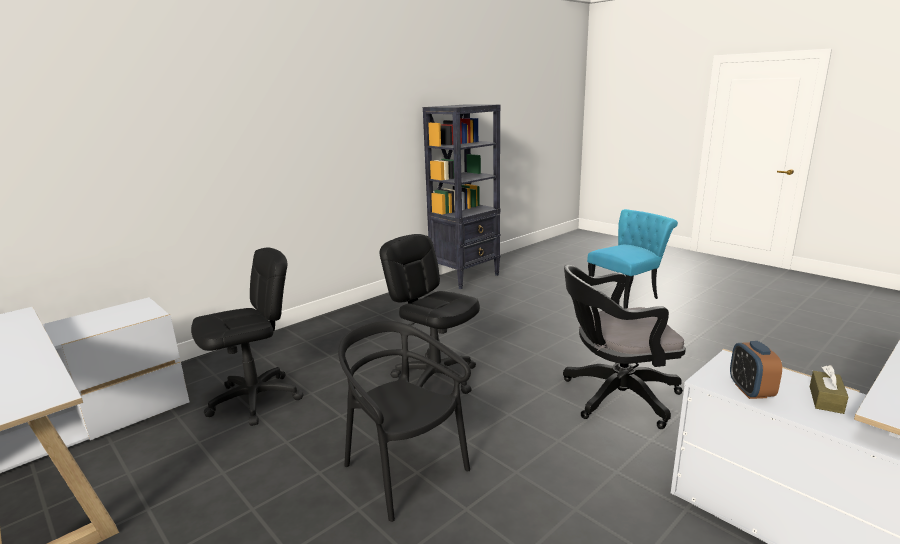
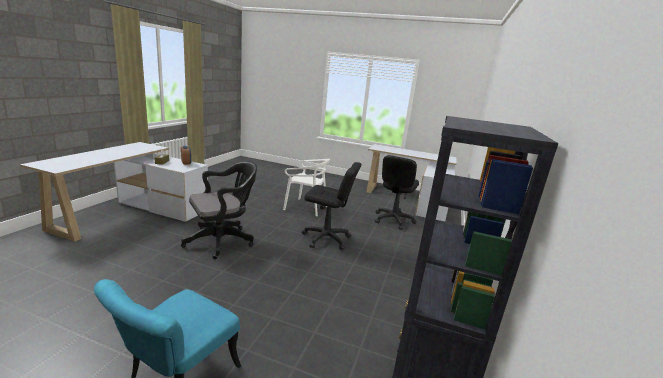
camera: 150 degrees right, 0 degrees up
(404, 471) = (305, 207): black chair -> white chair

